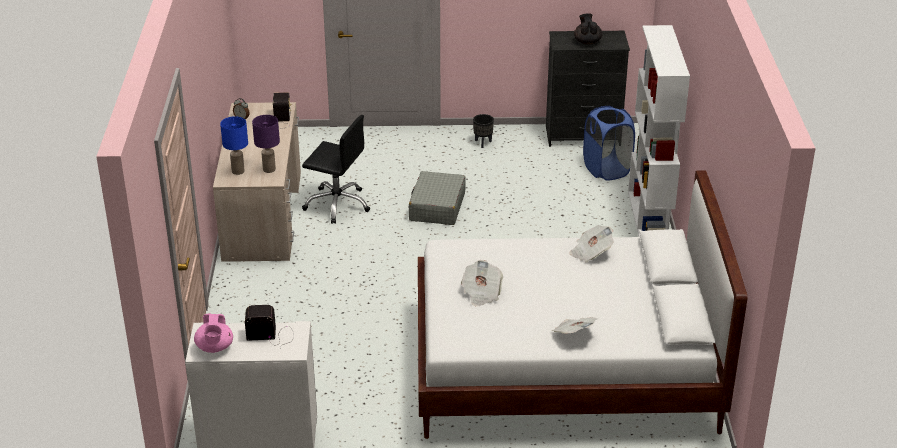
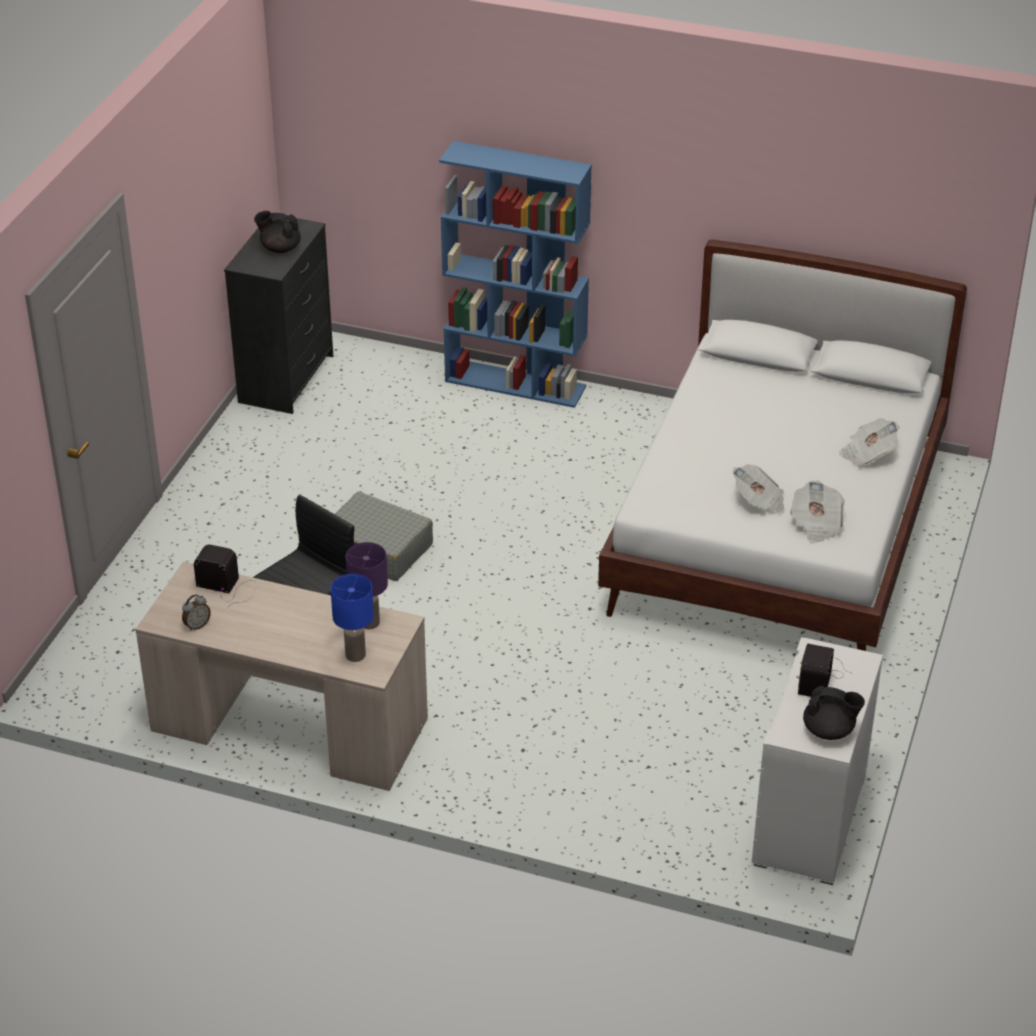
camera: 70 degrees left, 5 degrees up
(214, 348) = (829, 731): pink teapot -> black teapot
(483, 143) = (241, 468): black planter -> none
(590, 253) = (713, 400): newspaper -> newspaper (816, 524)
(606, 169) = (382, 383): blue laundry basket -> none
(649, 219) = (516, 383): white bookcase -> blue bookcase

